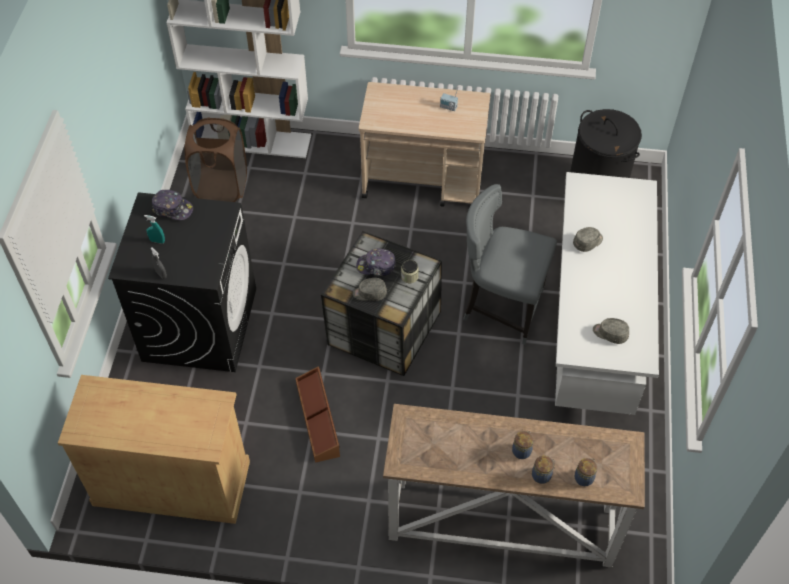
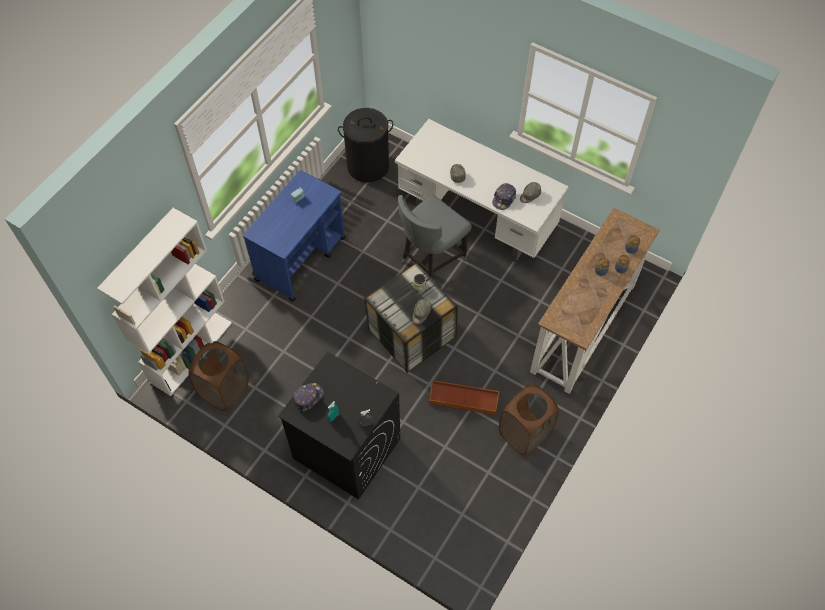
camera: 65 degrees left, 5 degrees up
(172, 482) = (470, 510): beige cabinet -> none
(305, 506) = (524, 433): none -> brown laundry basket
(376, 266) = (400, 301): cap -> cap (504, 199)
(424, 182) = (301, 258): beige cart -> blue cart

